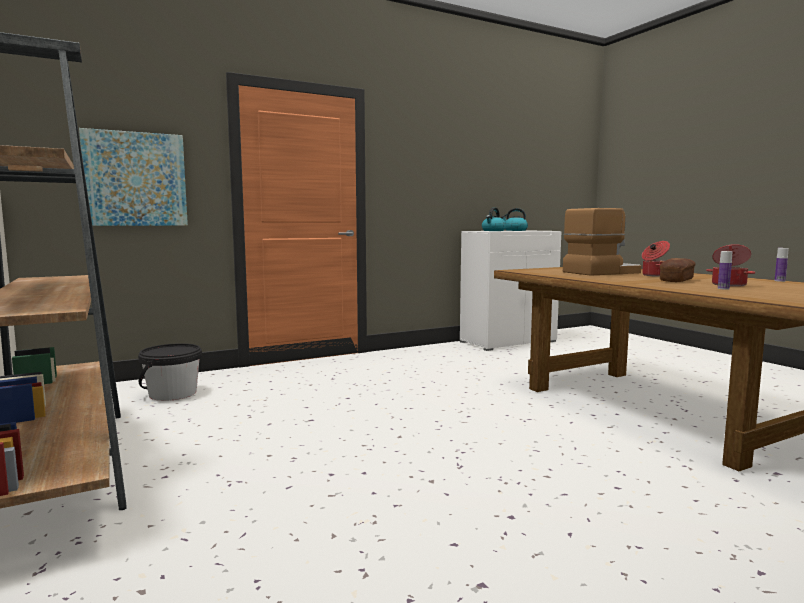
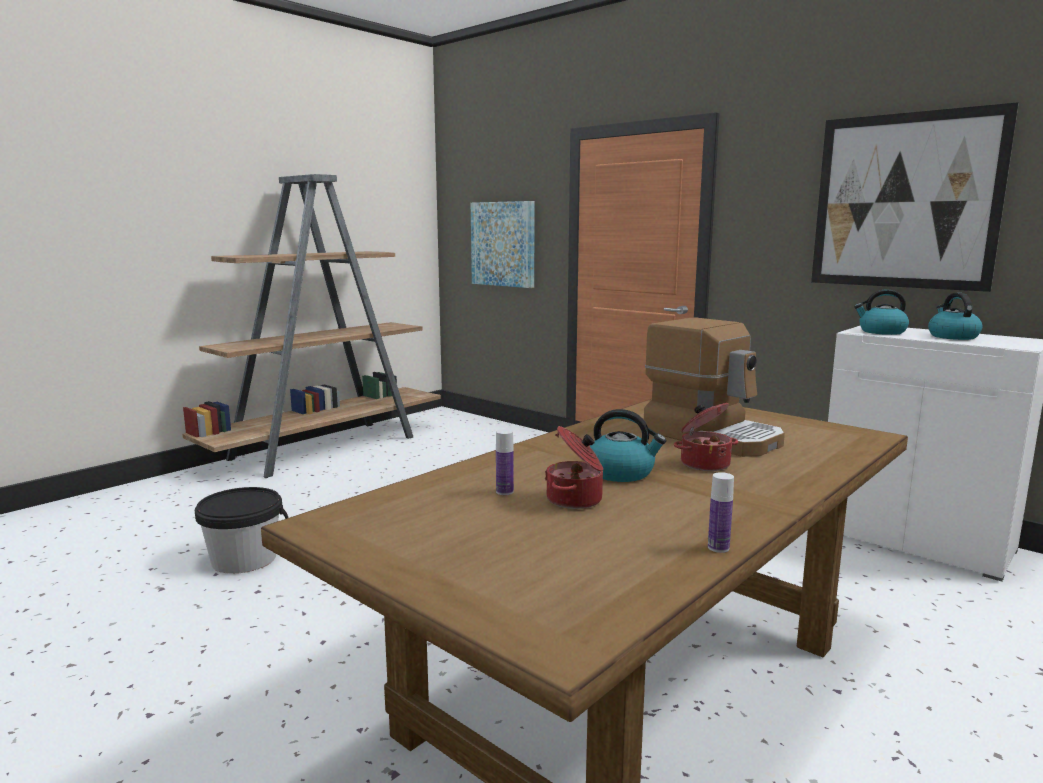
camera: 70 degrees right, 5 degrees up
(173, 393) = (471, 437): black bucket -> black bucket (244, 559)
(470, 162) = (904, 201): none -> picture
(676, 280) = (621, 473): bread -> kettle

